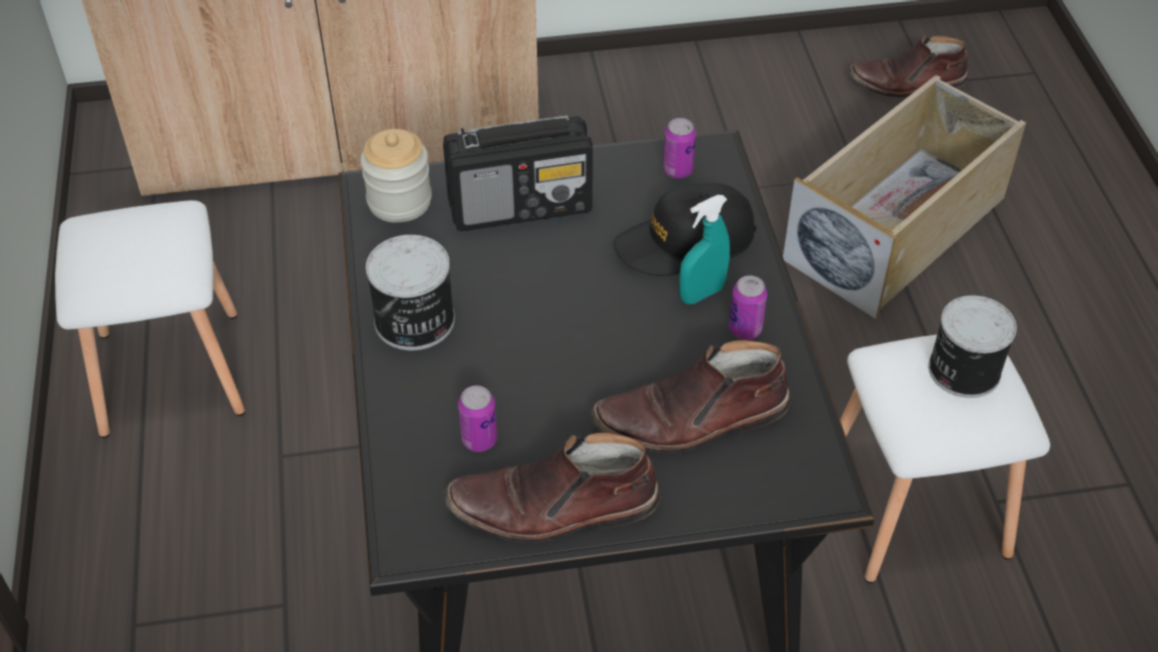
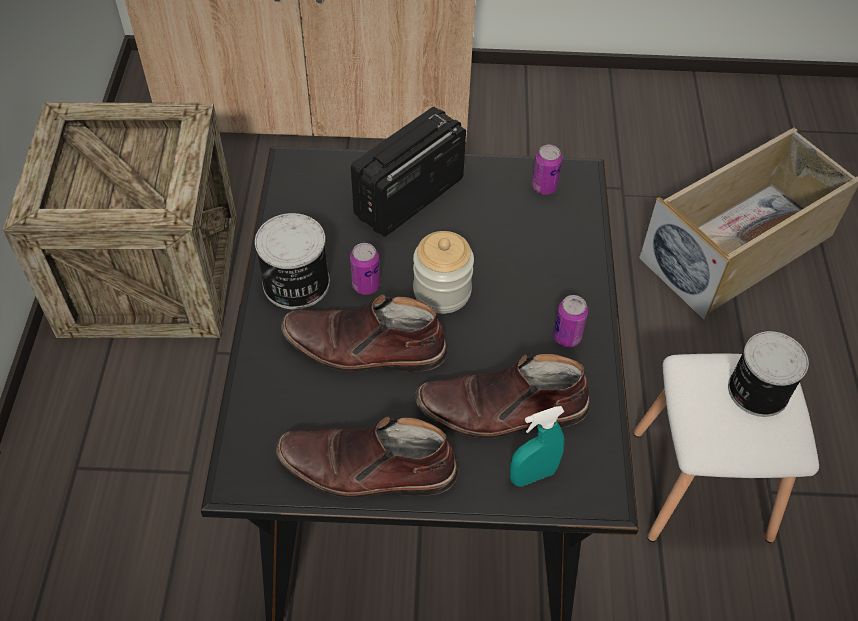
camera: 10 degrees right, 5 degrees up
(172, 374) = (150, 274): white stool -> crate
(399, 201) = (310, 178): jar -> jar (442, 291)
(479, 439) = (321, 397): can -> can (366, 285)
(522, 206) = (408, 198): radio -> radio turned 135 degrees clockwise
(685, 242) = (534, 251): black cap -> none
(701, 294) = (538, 299): turquoise spray bottle -> turquoise spray bottle (532, 475)
(906, 83) = (772, 127): brown boot -> brown boot (364, 348)

